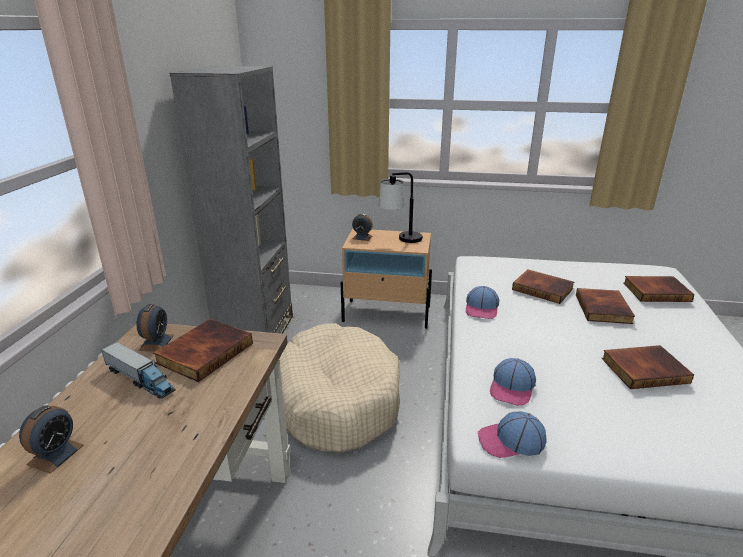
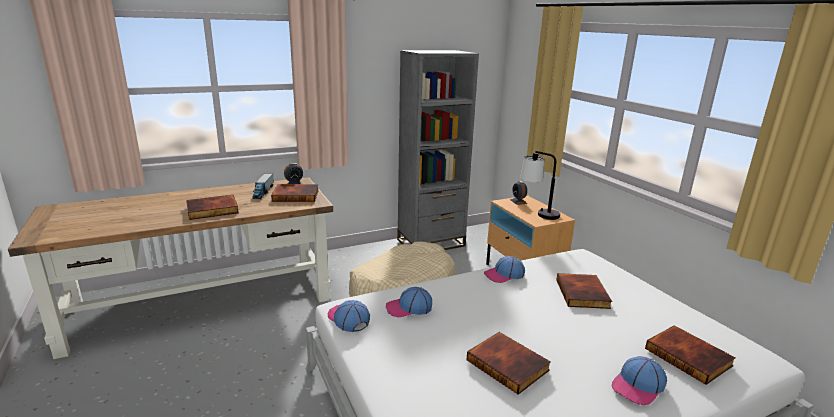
camera: 55 degrees right, 5 degrees down
(55, 454) = (206, 196): alarm clock -> none
(604, 309) = (593, 330): book -> book (212, 210)
(686, 326) = (638, 386): none -> cap

